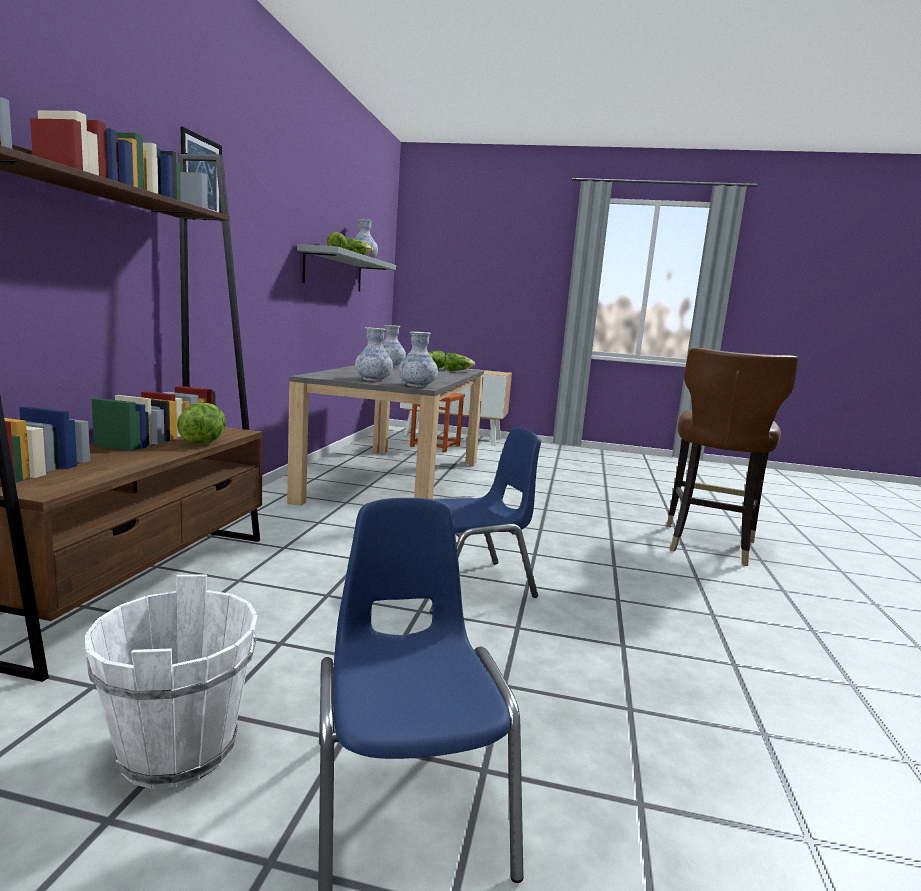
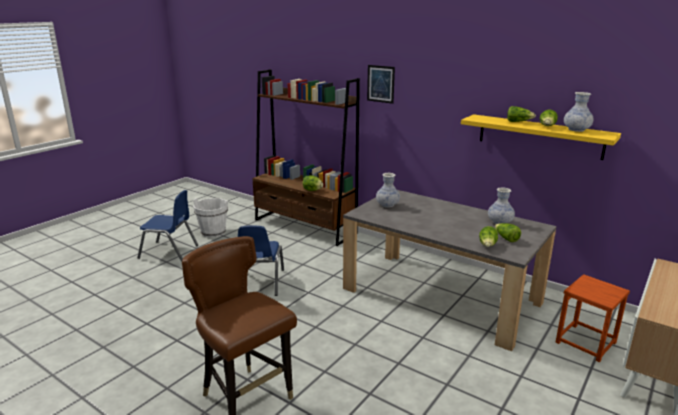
camera: 115 degrees right, 10 degrees up
(334, 271) = (539, 136): grey shelf -> yellow shelf
(417, 385) = (363, 213): vase -> none

